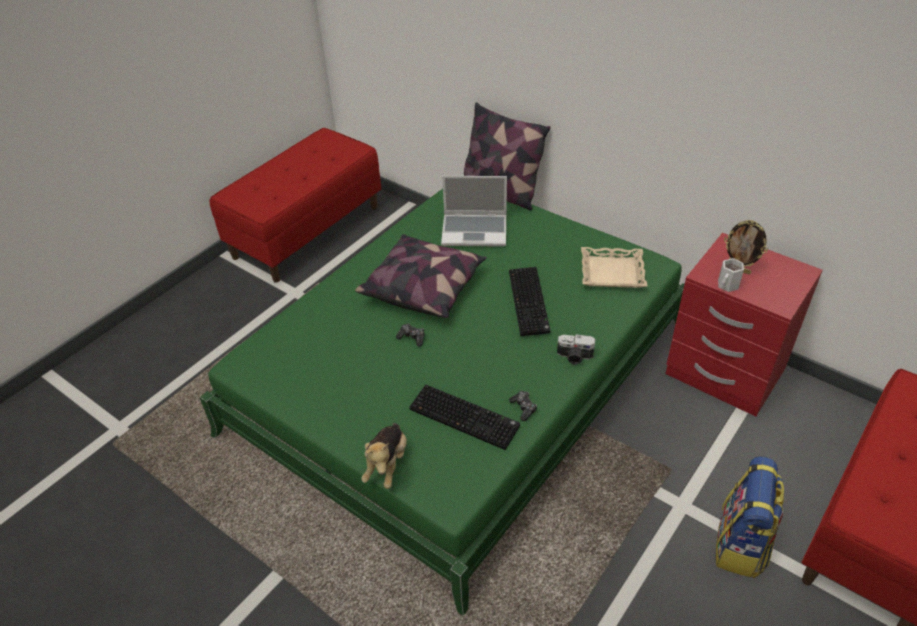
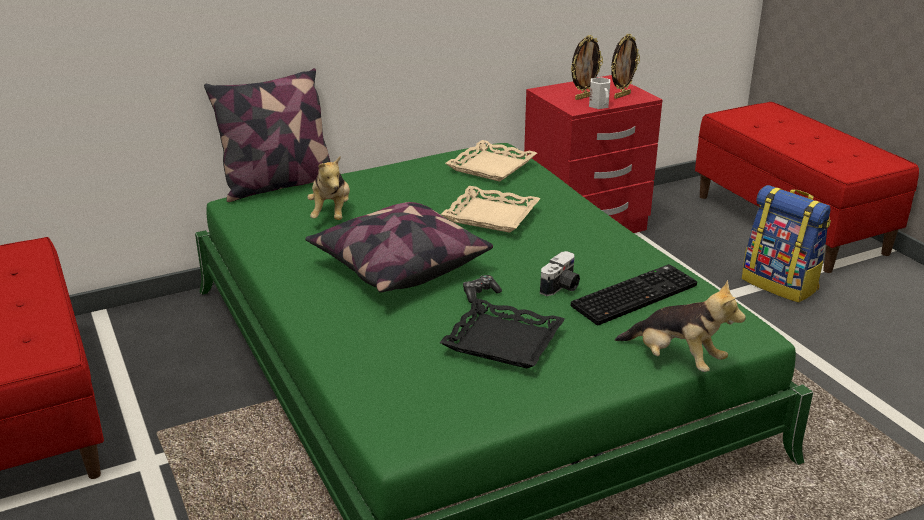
camera: 65 degrees left, 15 degrees down
(361, 369) = (503, 341): none -> black tray
(475, 231) = (331, 214): laptop -> plush toy
(523, 408) = (643, 261): game controller -> none
(530, 302) = (491, 215): keyboard -> beige tray
(574, 357) = (591, 219): camera -> camera (561, 287)
(769, 291) = (621, 95): none -> picture frame

